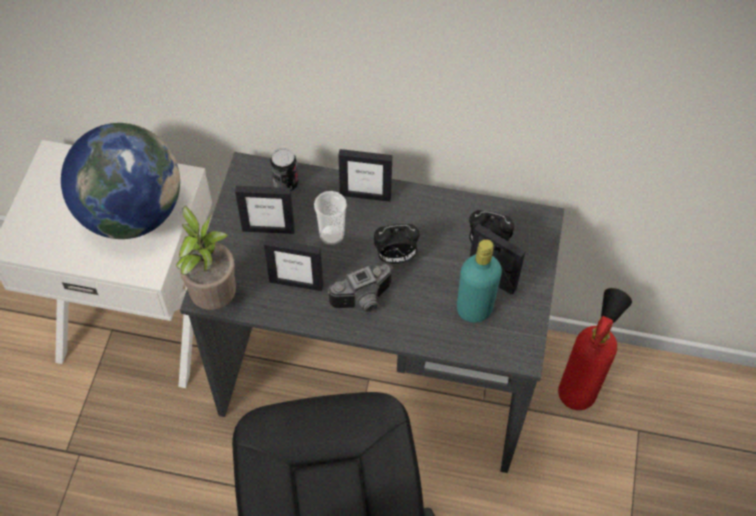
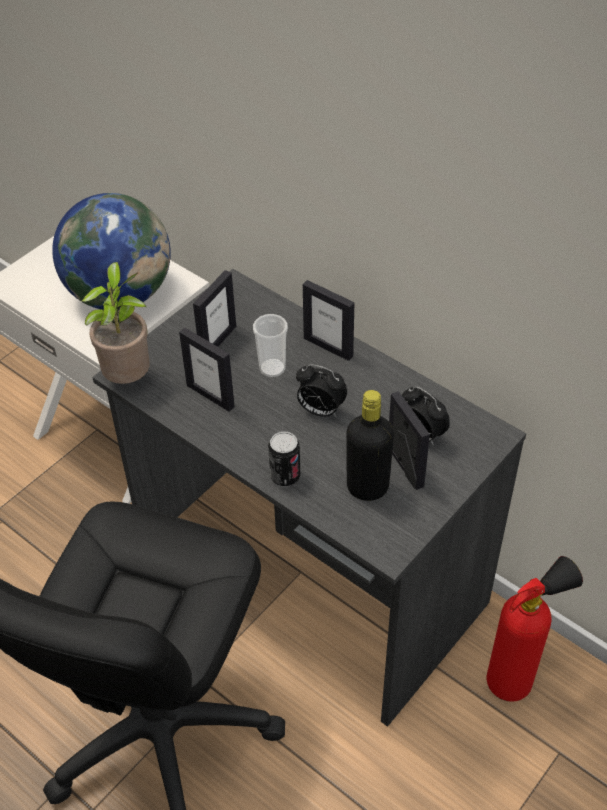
camera: 30 degrees right, 10 degrees down
(268, 229) = (217, 341): picture frame -> picture frame turned 90 degrees counterclockwise
(285, 184) = (260, 310): can -> can (285, 476)
(364, 301) = (263, 437): camera -> none
(474, 309) = (367, 487): turquoise bottle -> black bottle

